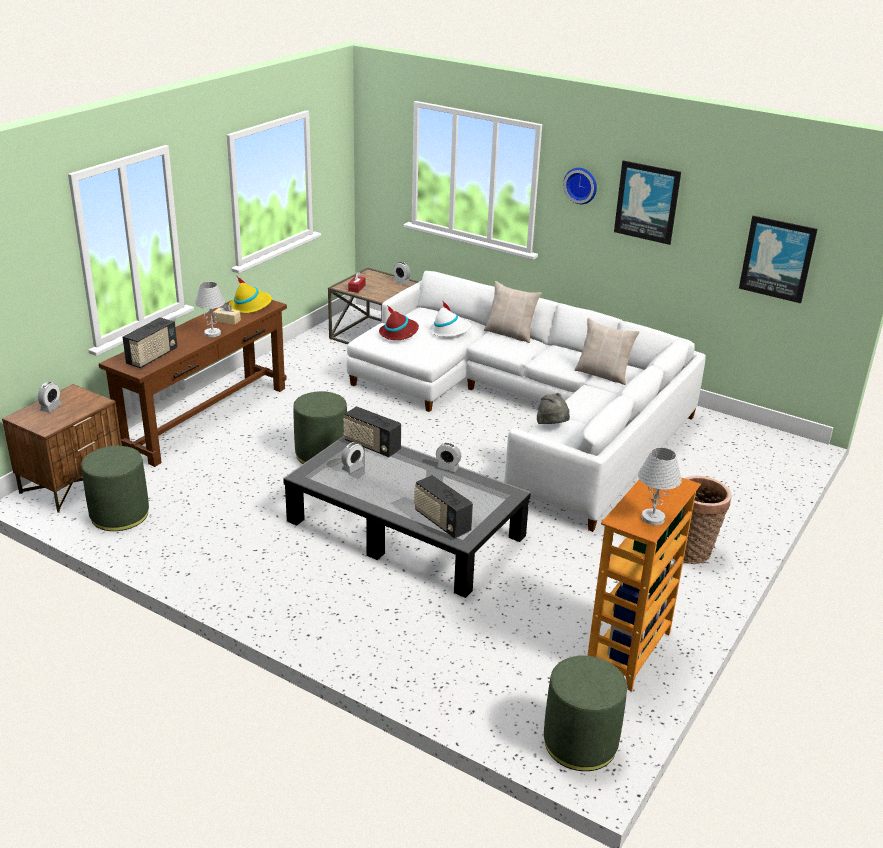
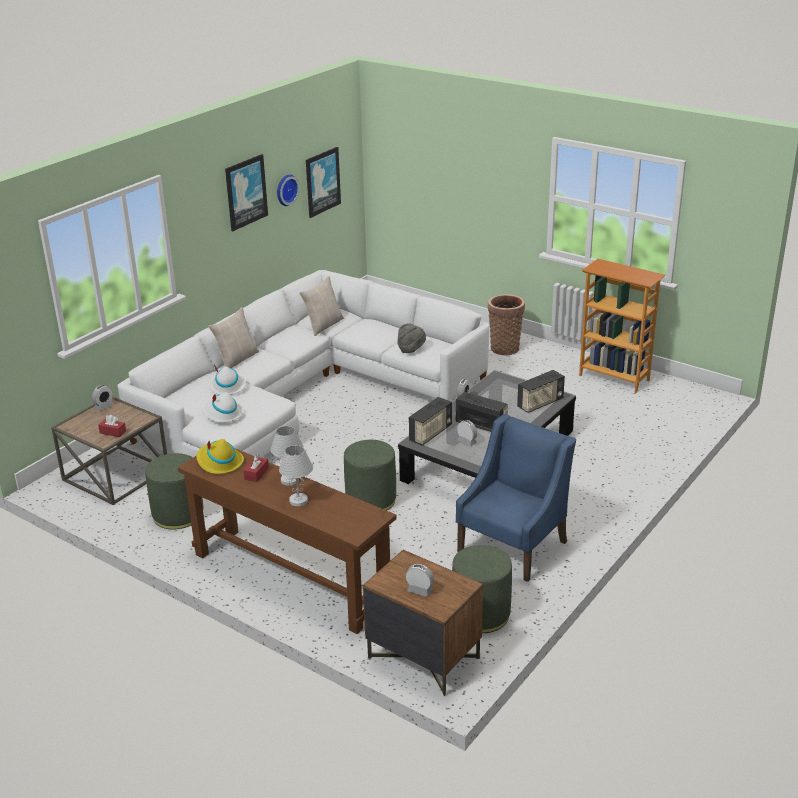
camera: 85 degrees left, 0 degrees up
(152, 357) = (346, 512): radio -> radio (481, 425)
(223, 539) = (513, 546): none -> blue armchair
(227, 320) = (256, 474): beige tissue box -> red tissue box
(399, 333) = (222, 413): red hat -> white hat
(580, 743) = (698, 398): green ottoman -> green ottoman (178, 514)
(581, 185) = (200, 208): wall clock -> wall clock (285, 189)
(653, 518) = (640, 273): white table lamp -> white table lamp (298, 500)

